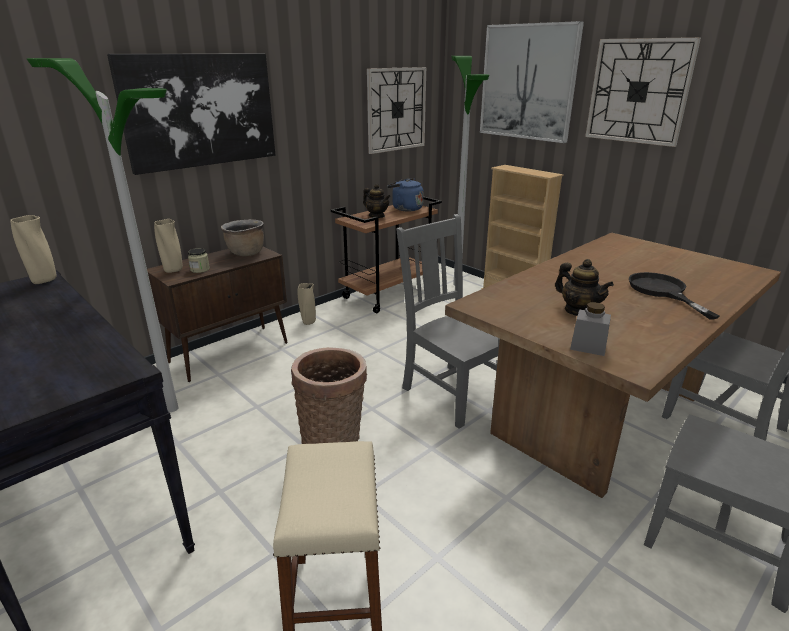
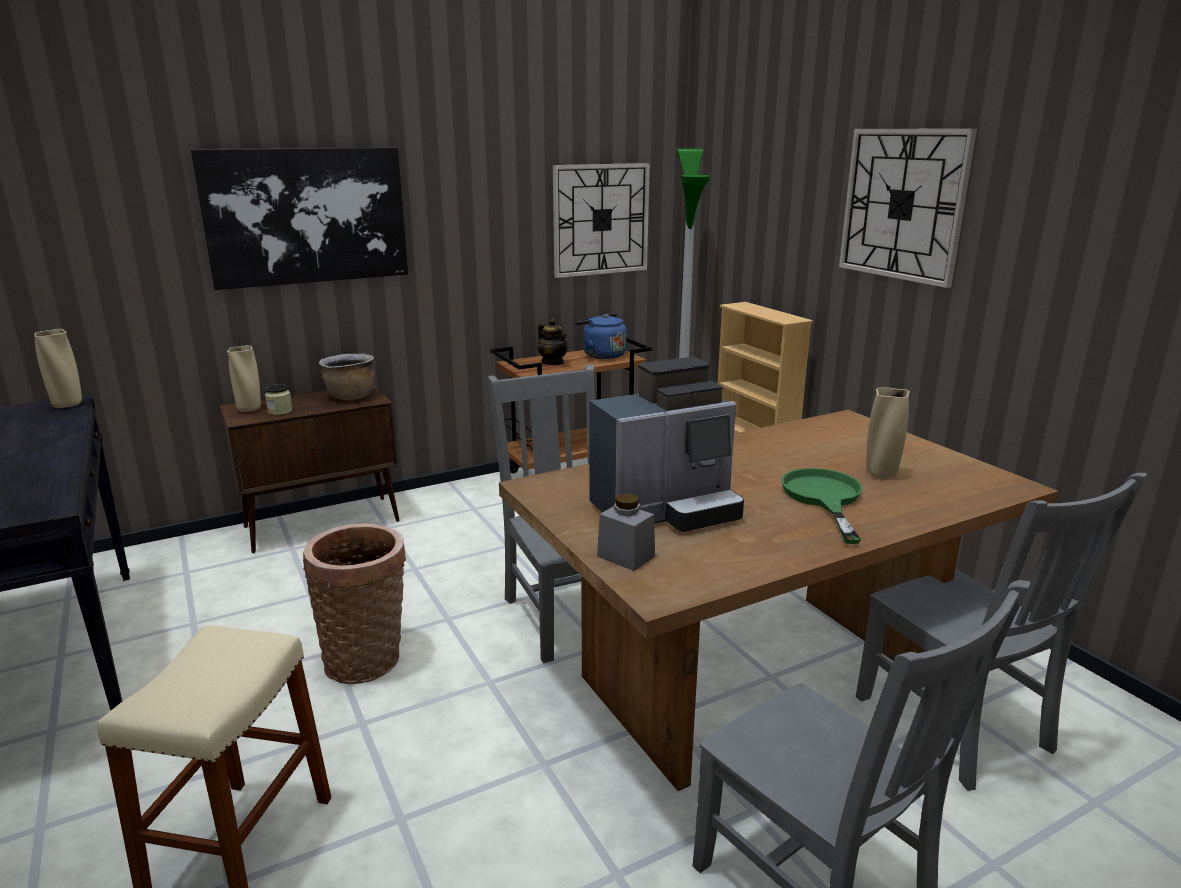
camera: 15 degrees right, 5 degrees down
(172, 409) = (213, 582): floor lamp -> none
(308, 322) = (443, 498): beige vase -> beige vase (881, 474)
(527, 82) = (774, 187): picture -> none
(578, 311) = (667, 510): teapot -> coffee machine
(662, 291) = (824, 498): black frying pan -> green frying pan

